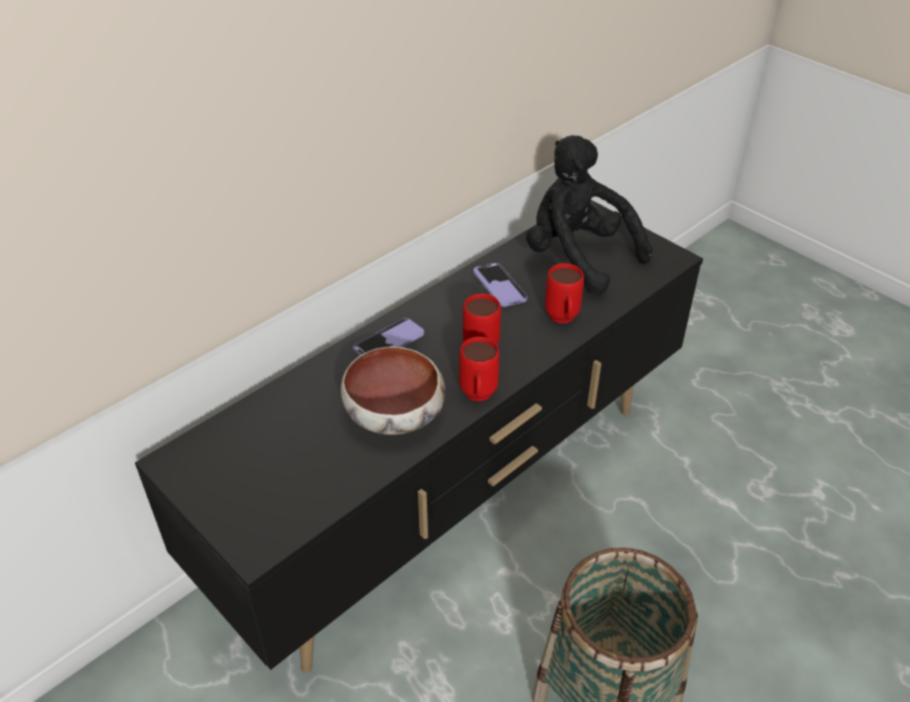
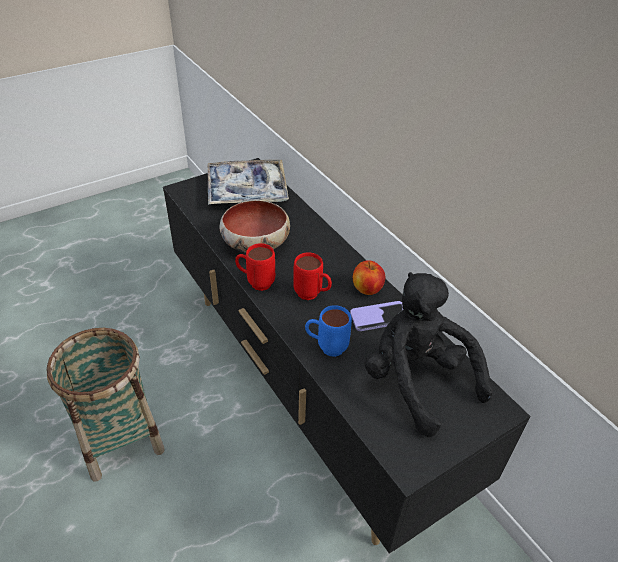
camera: 100 degrees right, 0 degrees up
(250, 454) = (247, 190): none -> tray
(389, 342) = (325, 249): phone -> none
(455, 299) = (367, 289): none -> apple
(562, 320) = (326, 347): red mug -> blue mug
(577, 257) = (417, 381): black plush toy -> black plush toy turned 90 degrees counterclockwise

